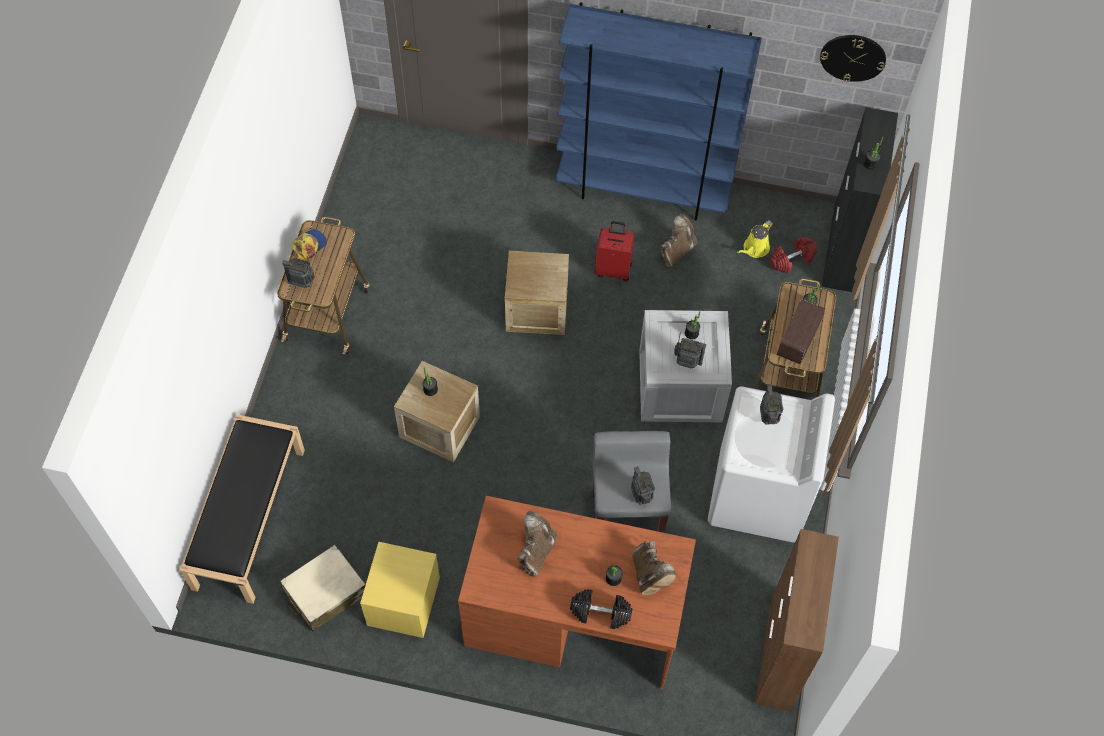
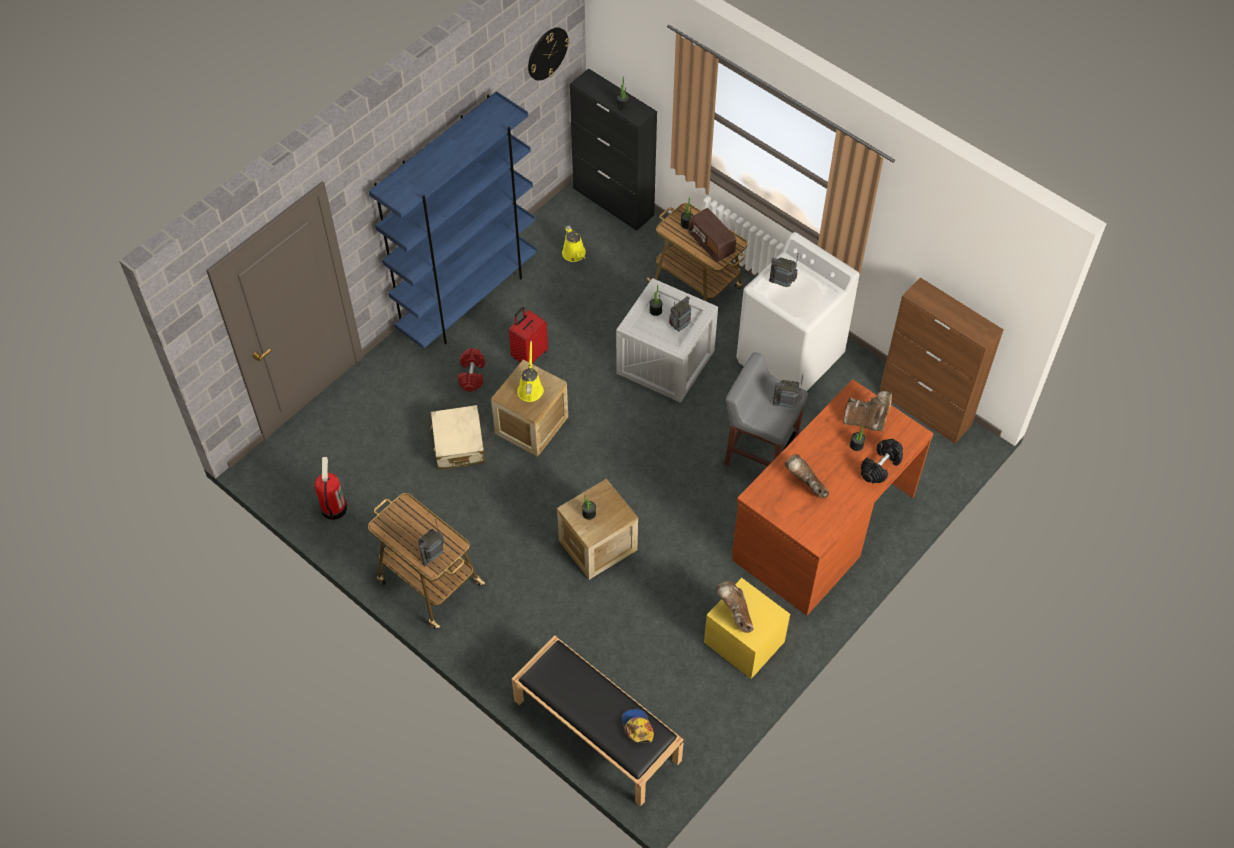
camera: 60 degrees left, 5 degrees down
(309, 245) = (397, 533): cap -> cap (637, 727)
(325, 593) = (703, 699): beige suitcase -> beige suitcase (458, 444)
(360, 205) = (333, 508): none -> fire extinguisher
(540, 275) = (530, 388): none -> yellow watering can
(676, 251) = (541, 305): brown boot -> brown boot (735, 614)
(791, 260) = (601, 237): red dumbbell -> red dumbbell (472, 375)

